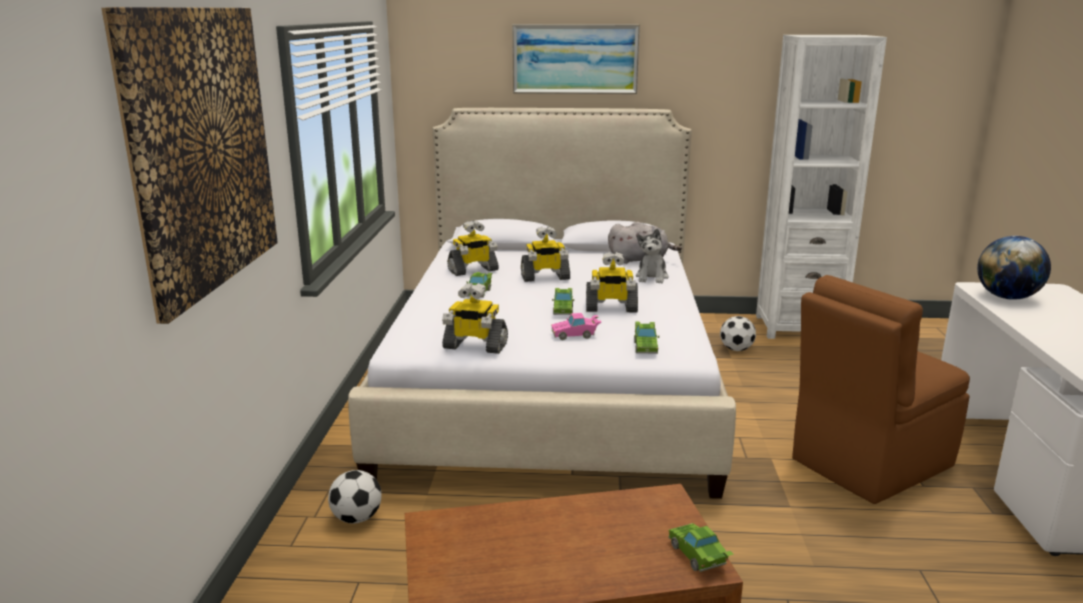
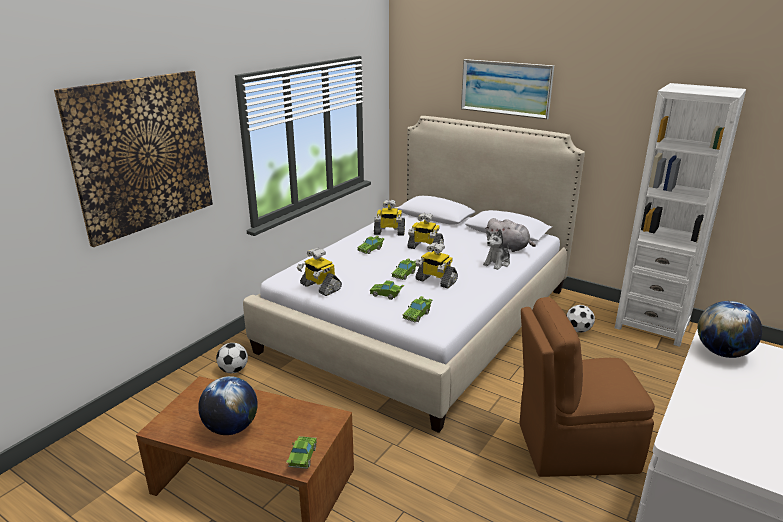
camera: 30 degrees right, 5 degrees up
(551, 559) = (231, 428): none -> globe
(575, 335) = (387, 295): pink toy car -> green toy car

